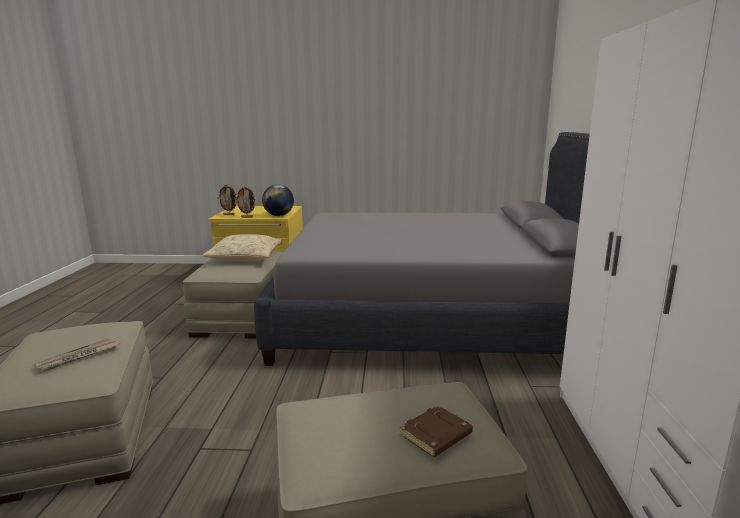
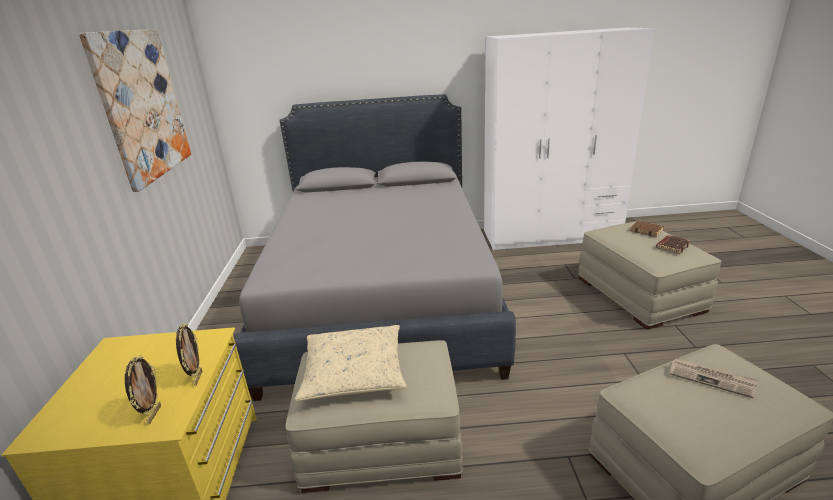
camera: 95 degrees left, 10 degrees up
(279, 215) = (200, 342): globe -> none
(352, 441) = (672, 246): none -> brown book
(418, 106) = (142, 105): none -> picture

